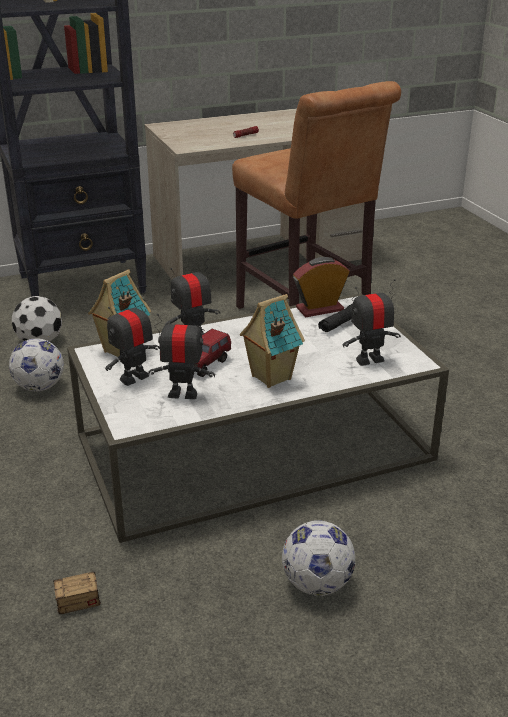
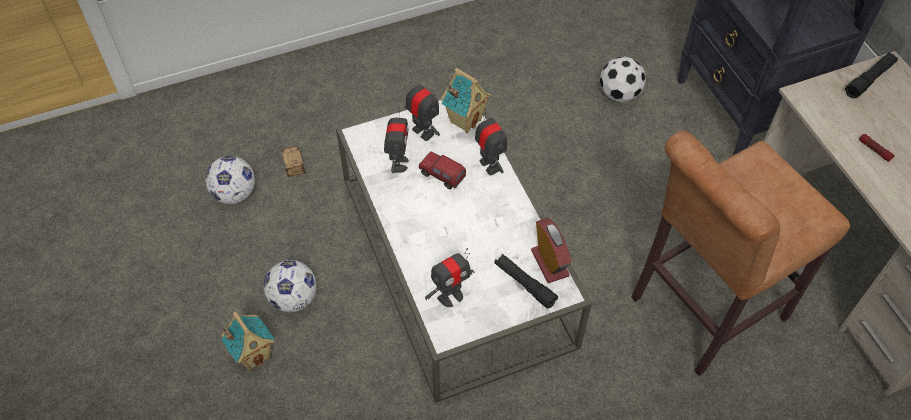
camera: 90 degrees right, 25 degrees up
(40, 387) = (542, 106): football -> football (234, 194)
(173, 131) = (869, 79): none -> black flashlight
(270, 377) = (421, 220): toy house -> toy house (254, 354)
(369, 360) = (450, 296): toy robot -> toy robot turned 75 degrees clockwise

